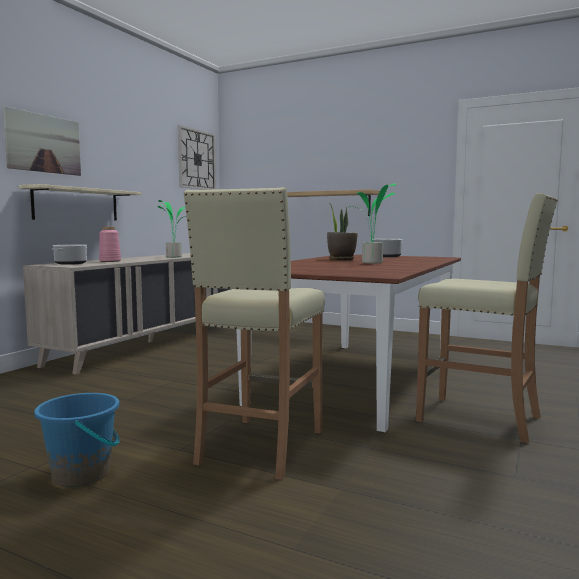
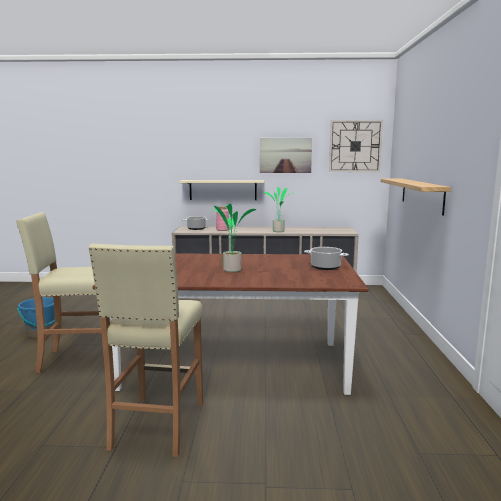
camera: 65 degrees right, 5 degrees up
(43, 143) = (200, 153): picture -> picture (285, 155)
(341, 259) = (259, 261): potted plant -> none

